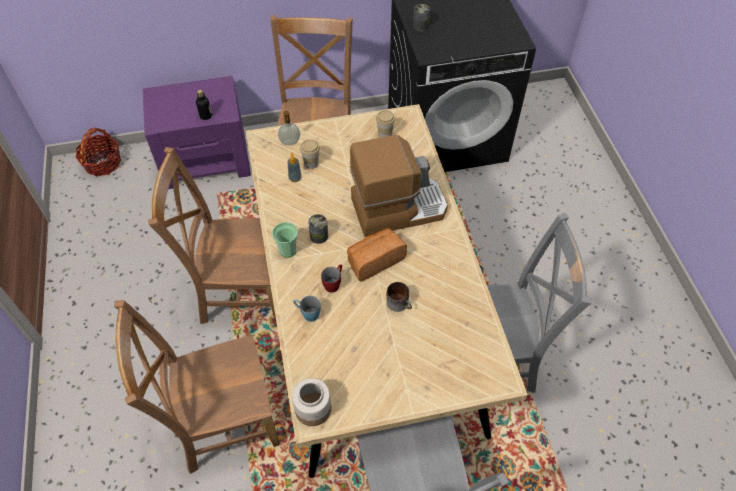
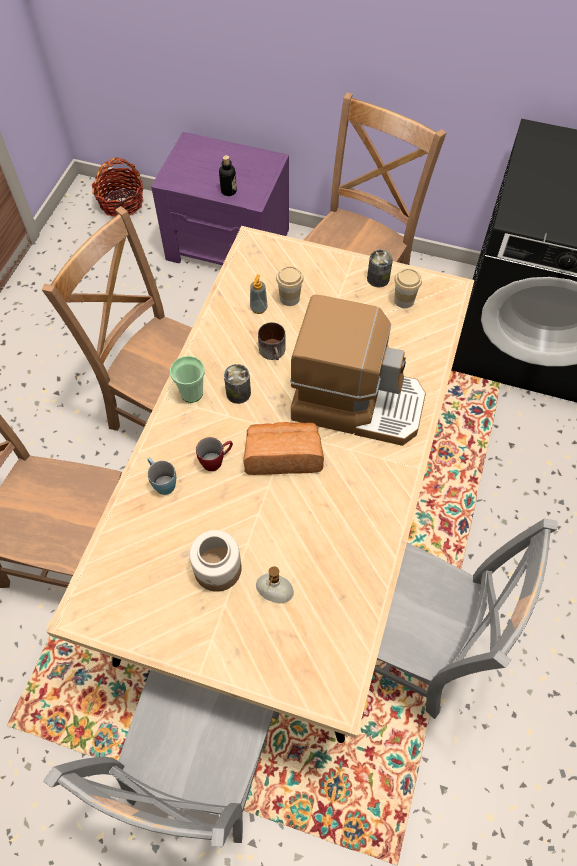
camera: 30 degrees right, 5 degrees up
(290, 143) = (282, 262): soap dispenser -> soap dispenser (274, 596)
(313, 409) = (91, 601): jar -> jar (218, 569)
(400, 303) = (277, 526): mug -> mug (274, 352)
(420, 26) = (531, 176): can -> can (378, 278)

